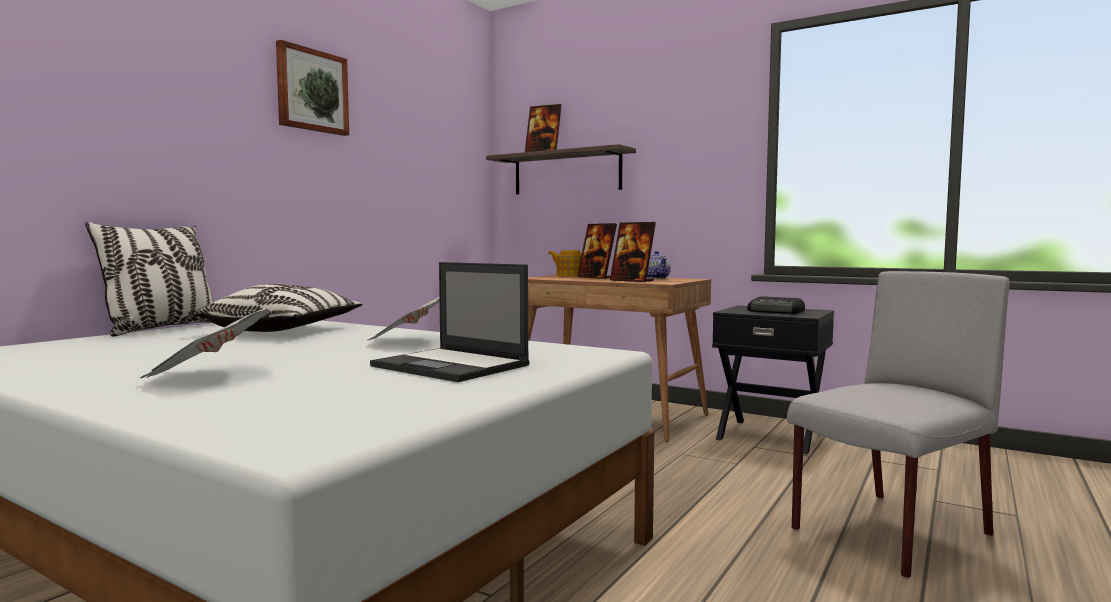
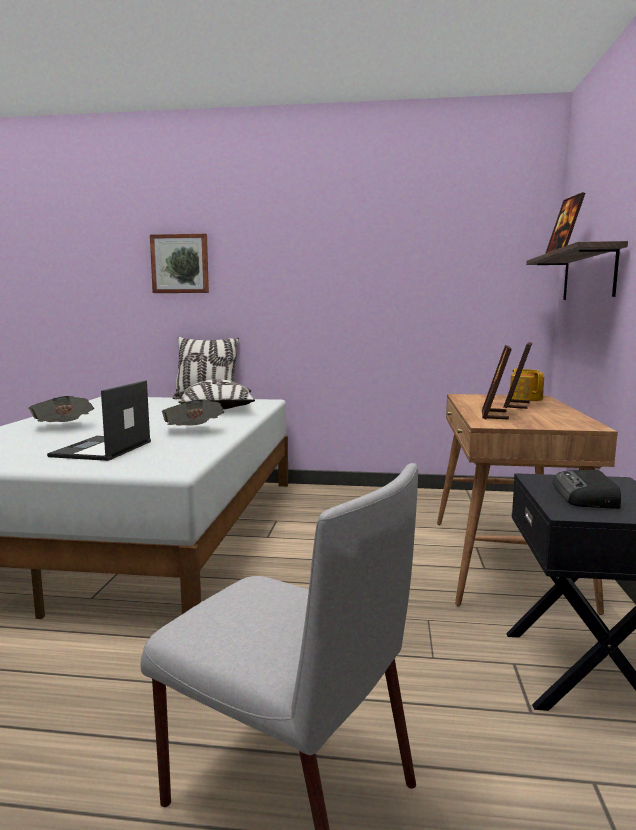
camera: 65 degrees right, 5 degrees up
(312, 90) = (328, 234): picture -> picture (180, 264)
(657, 278) = (567, 417): teapot -> none

